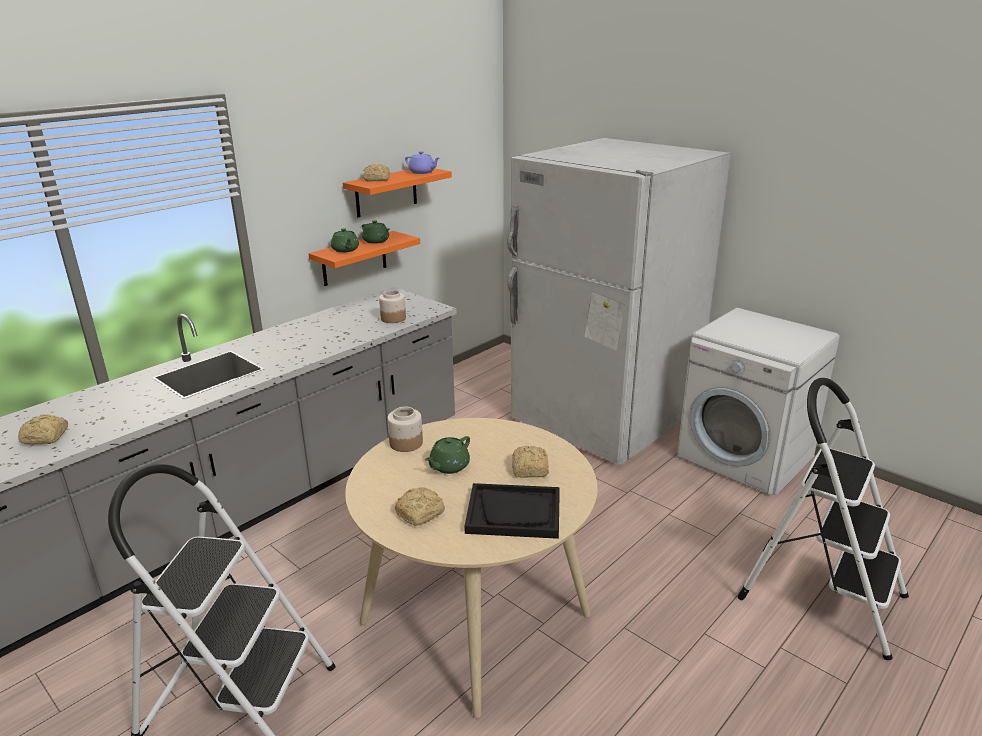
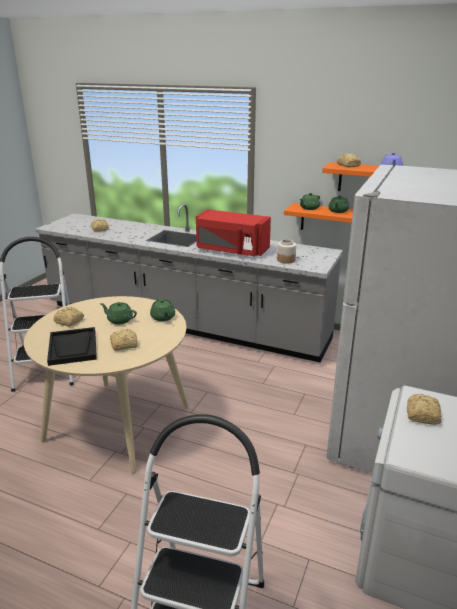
camera: 70 degrees right, 0 degrees up
(319, 342) = (231, 250): none -> red microwave
(405, 443) = (141, 303): jar -> none
(466, 432) = (163, 318): none -> green teapot
(740, 337) = (422, 416): none -> bread

